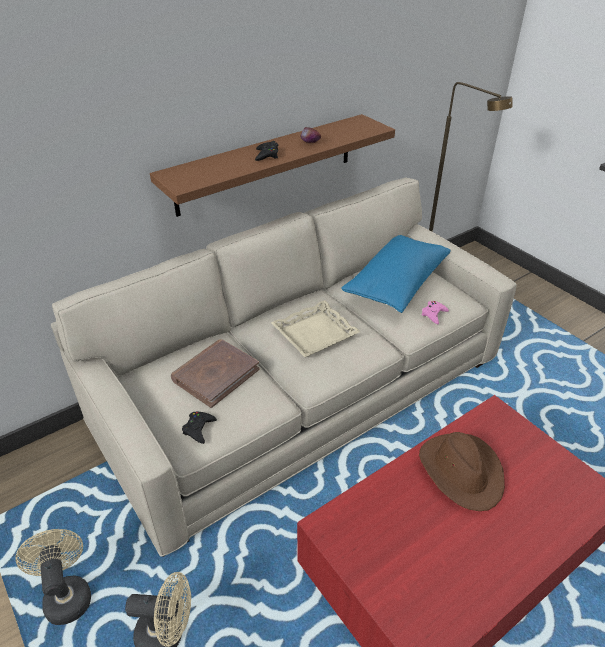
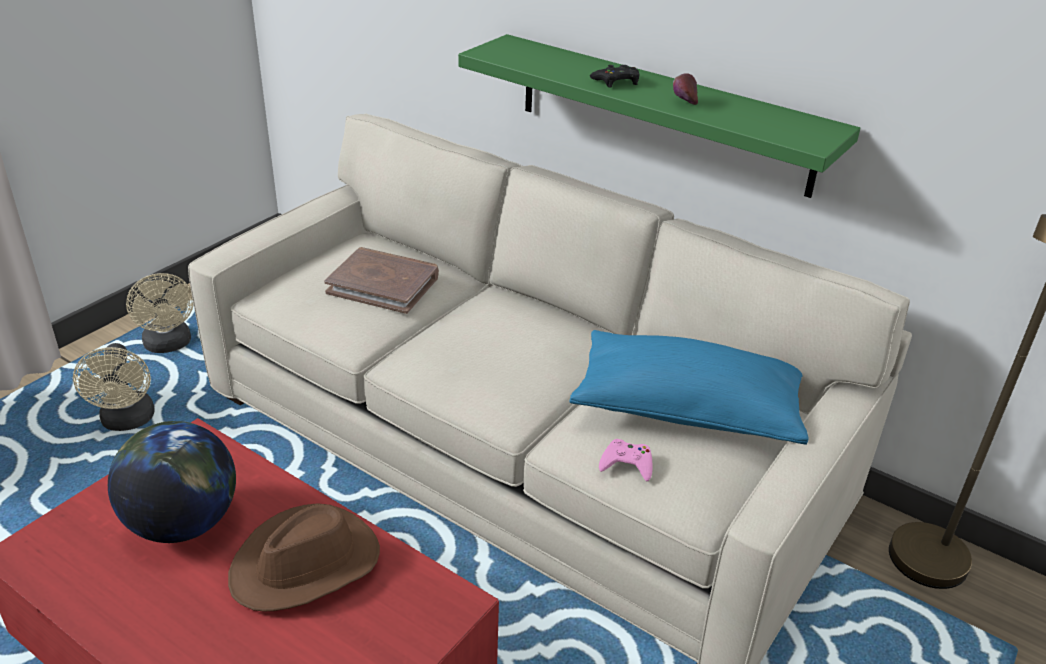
camera: 70 degrees right, 5 degrees down
(66, 594) = (169, 345): beige fan -> beige fan turned 105 degrees clockwise
(198, 429) = (290, 293): black game controller -> none
(266, 164) = (662, 114): brown shelf -> green shelf
(314, 333) = (504, 345): beige tray -> none
(414, 536) = (183, 523): none -> globe

